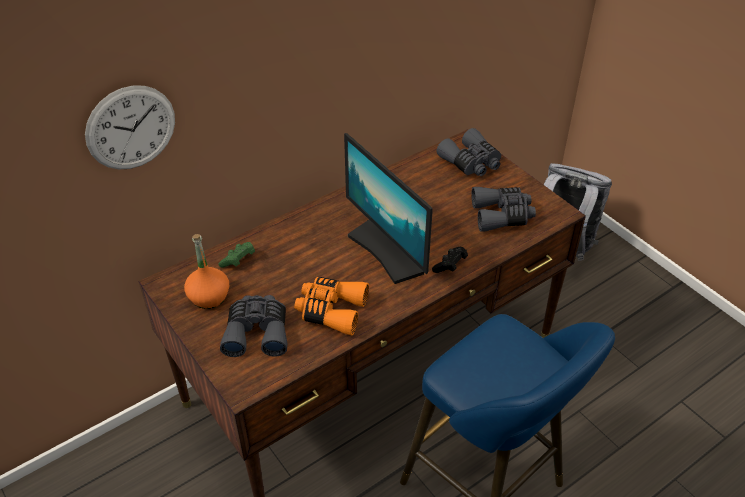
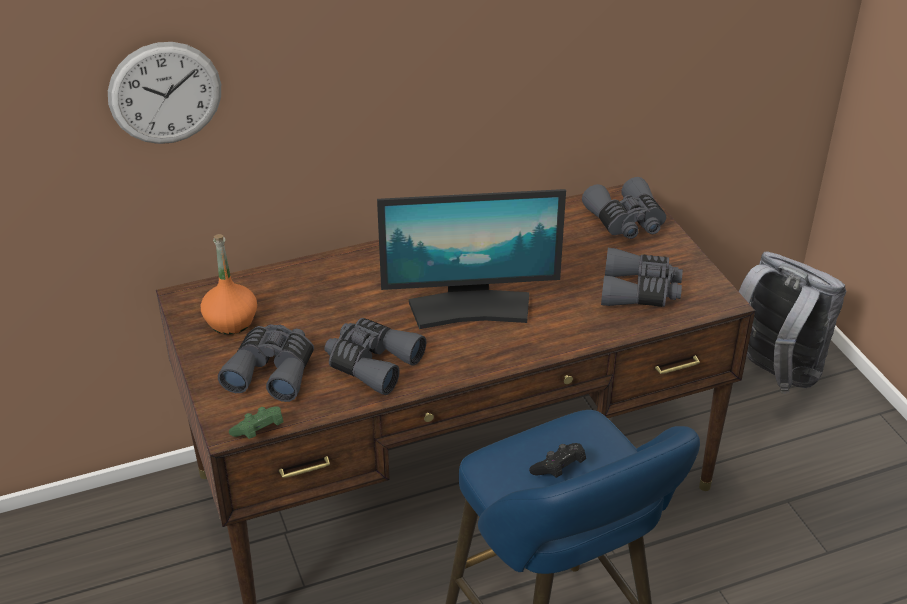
camera: 15 degrees right, 5 degrees down
(238, 261) = (282, 287): green game controller -> green game controller (259, 431)
(331, 310) = (372, 363): orange binoculars -> grey binoculars
(387, 251) = (470, 308): monitor -> monitor turned 75 degrees counterclockwise
(450, 266) = (544, 339): black game controller -> black game controller (558, 469)

